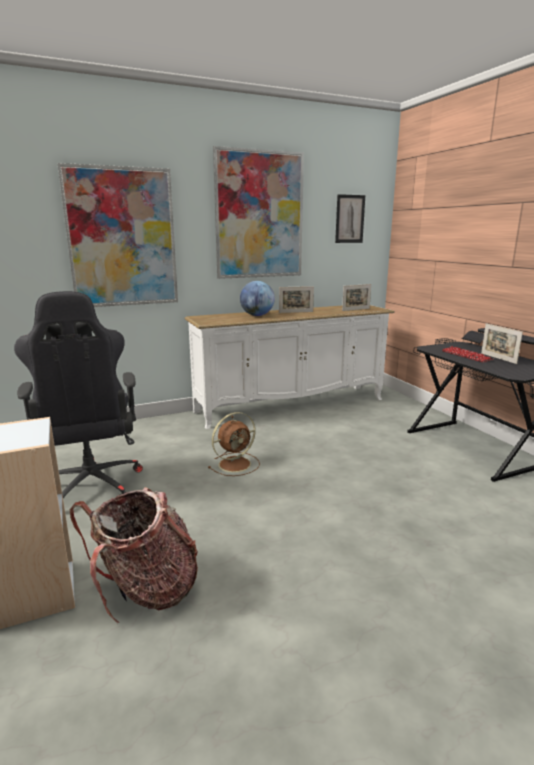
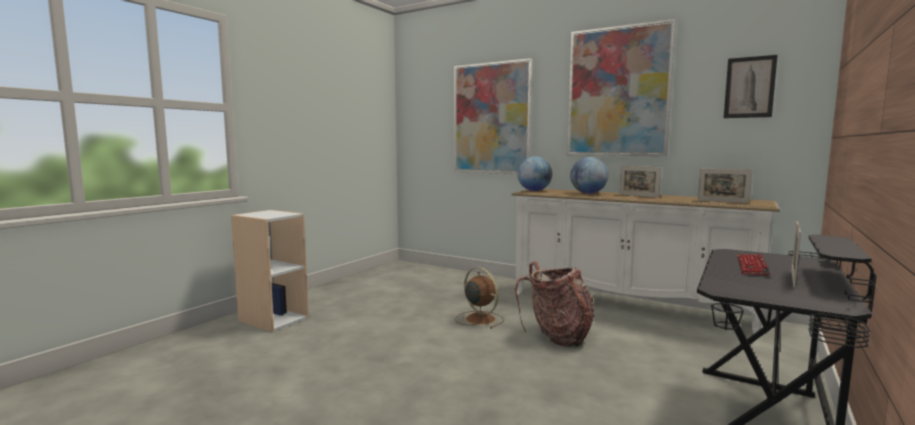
camera: 55 degrees right, 10 degrees down
(91, 485) = (387, 294): black office chair -> none
(146, 590) = (299, 343): backpack -> backpack (558, 336)
(206, 320) = (534, 190): none -> globe
(236, 464) = (479, 319): brown fan -> brown fan turned 150 degrees counterclockwise

